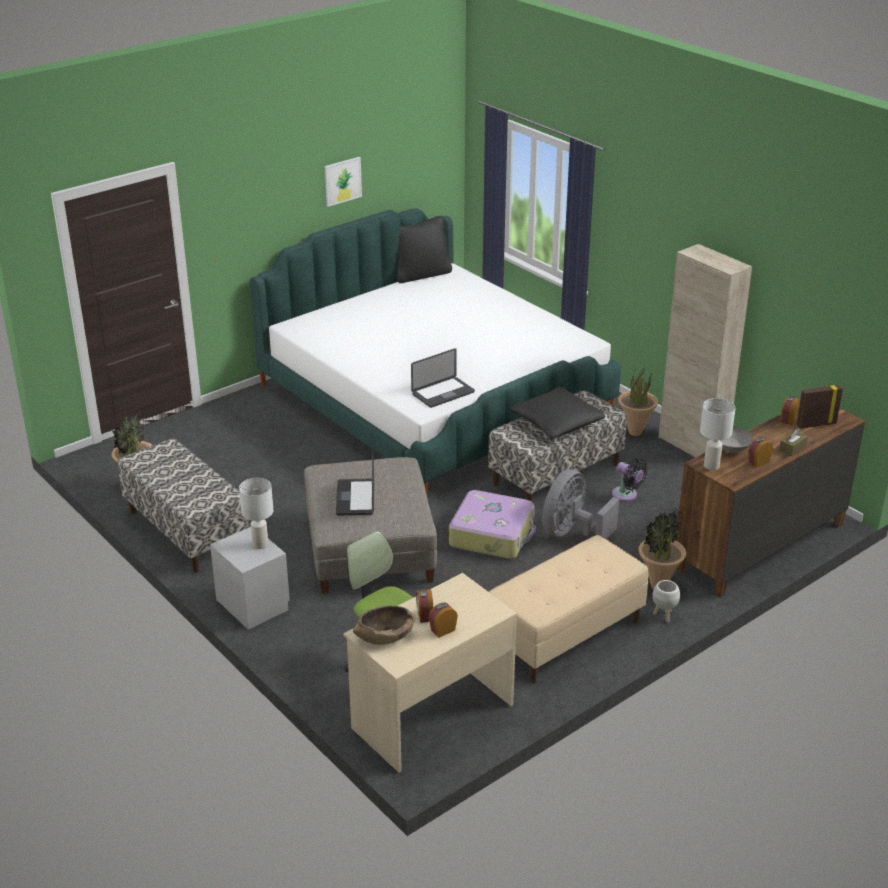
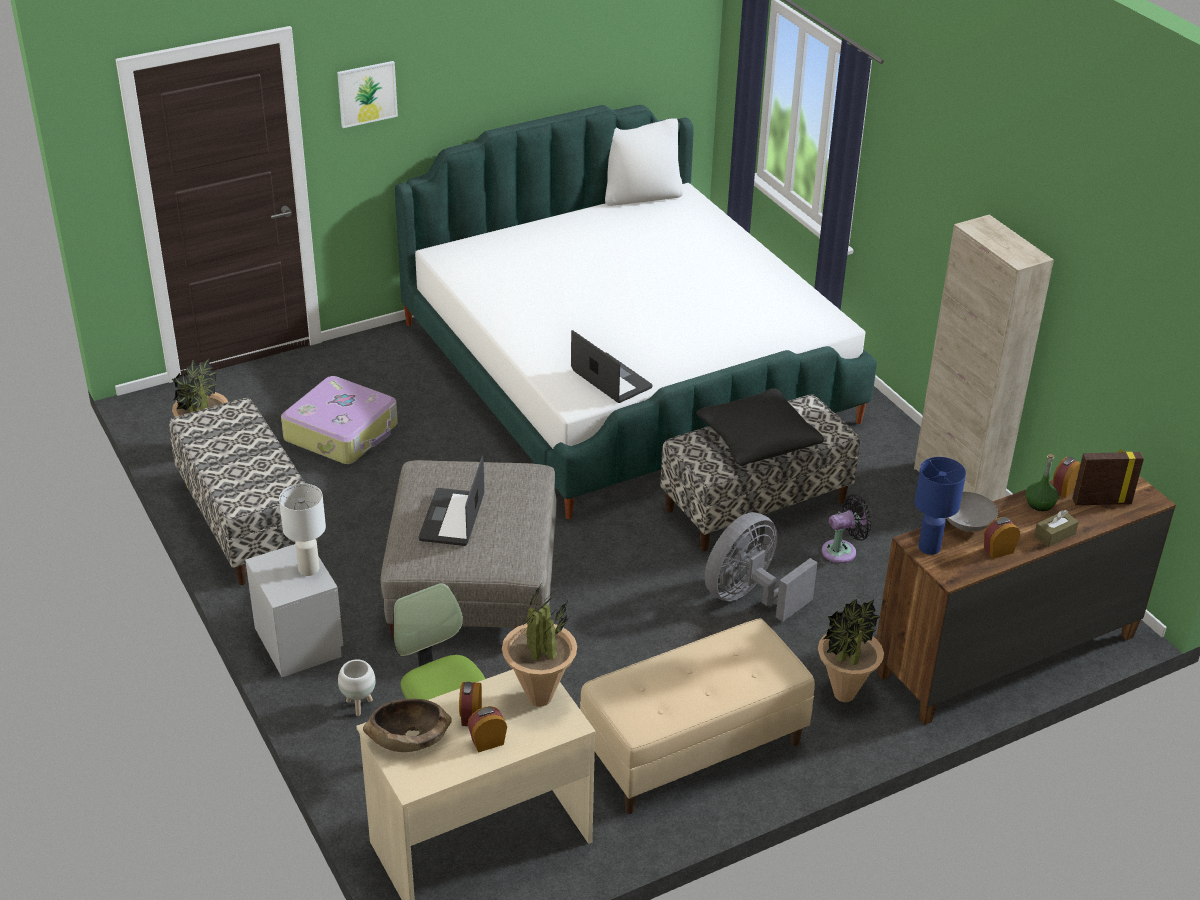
camera: 10 degrees right, 5 degrees up
(342, 181) = (536, 63): picture -> picture (367, 93)
(421, 274) = (641, 195): black pillow -> white pillow
(443, 393) = (611, 379): laptop -> laptop turned 105 degrees counterclockwise
(492, 534) = (642, 584): suitcase -> suitcase (342, 432)
(626, 495) = (842, 551): black fan -> black fan turned 75 degrees counterclockwise
(635, 432) = (883, 456): potted plant -> potted plant (539, 697)
(663, 616) = (837, 740): white planter -> white planter (358, 706)
(711, 466) = (928, 547): white table lamp -> blue table lamp
(775, 430) = (1039, 504): none -> green bottle

